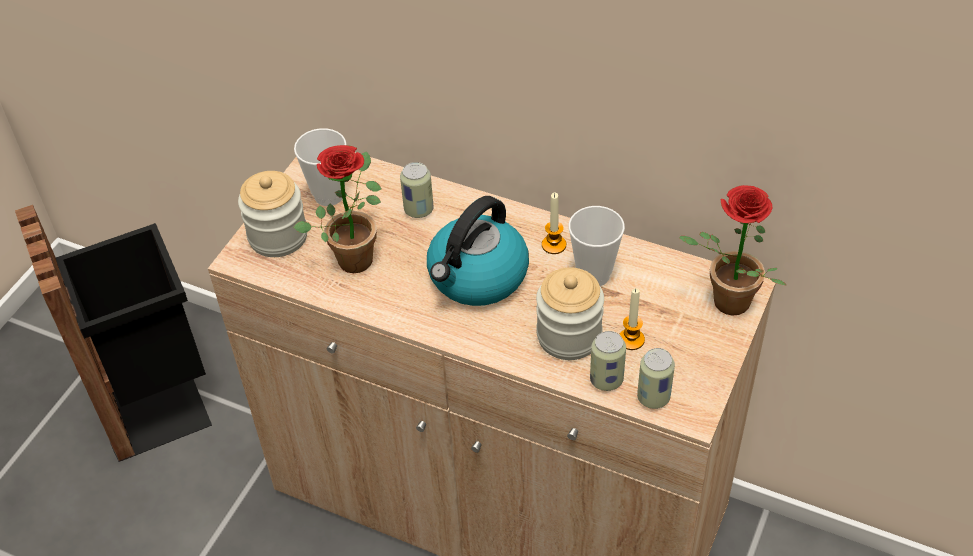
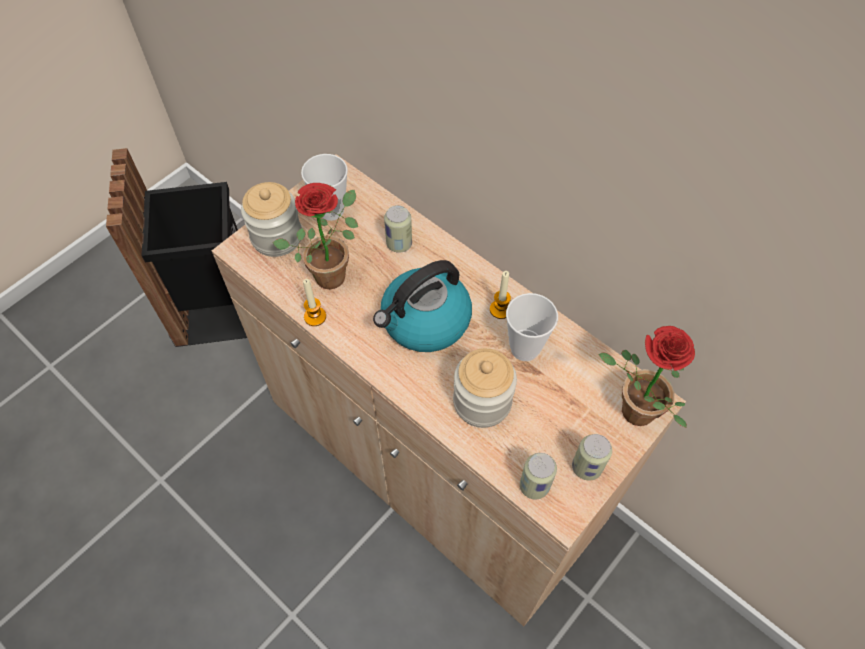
camera: 15 degrees right, 10 degrees up
(606, 380) = (499, 455): can -> can (586, 467)
(631, 339) = (535, 422): candle -> candle (315, 317)

